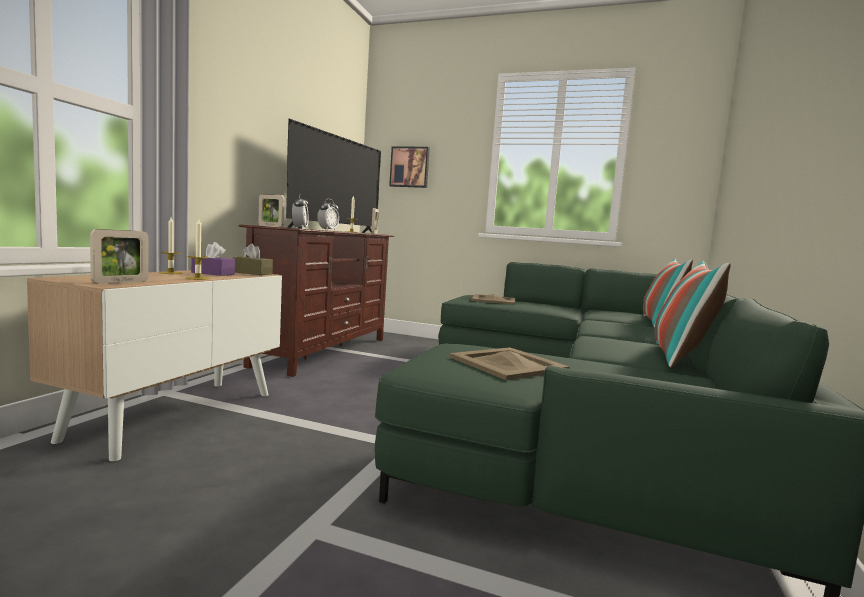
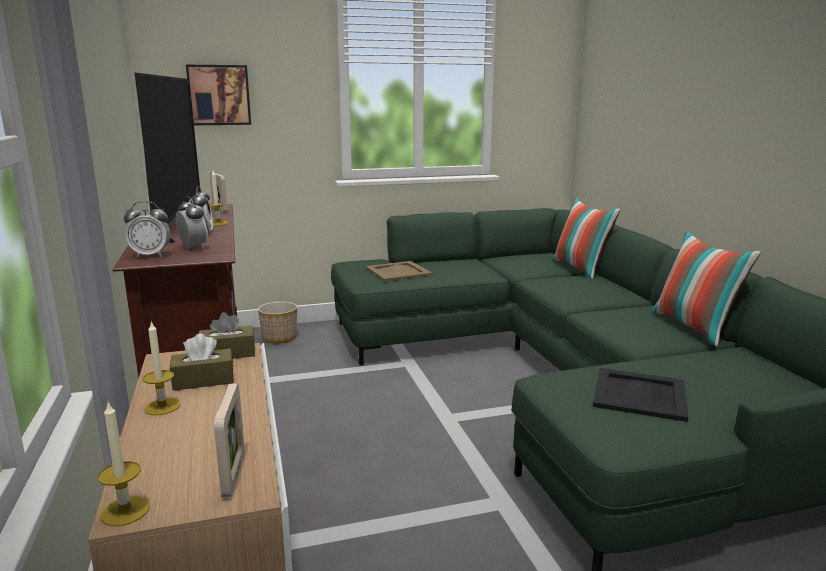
camera: 35 degrees left, 10 degrees up
(198, 278) = (247, 407): candle -> candle (125, 511)
(213, 273) = (203, 380): purple tissue box -> brown tissue box
(270, 226) = (151, 255): picture frame -> alarm clock
(415, 342) = (279, 337): none -> planter
(509, 364) = (640, 394): beige tray -> black tray

